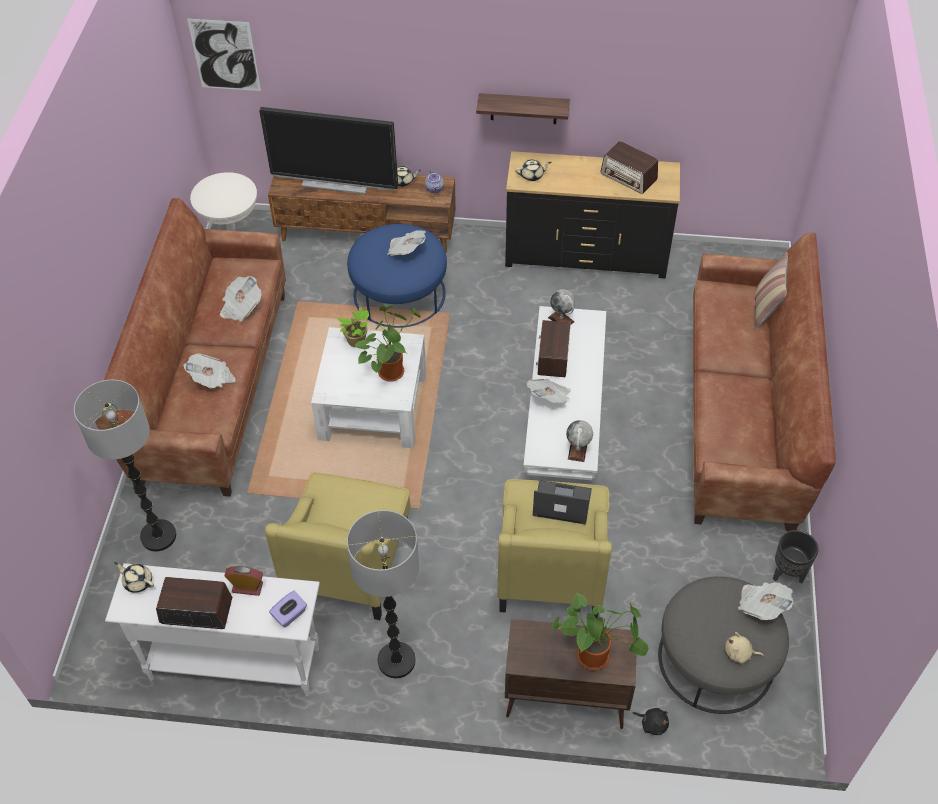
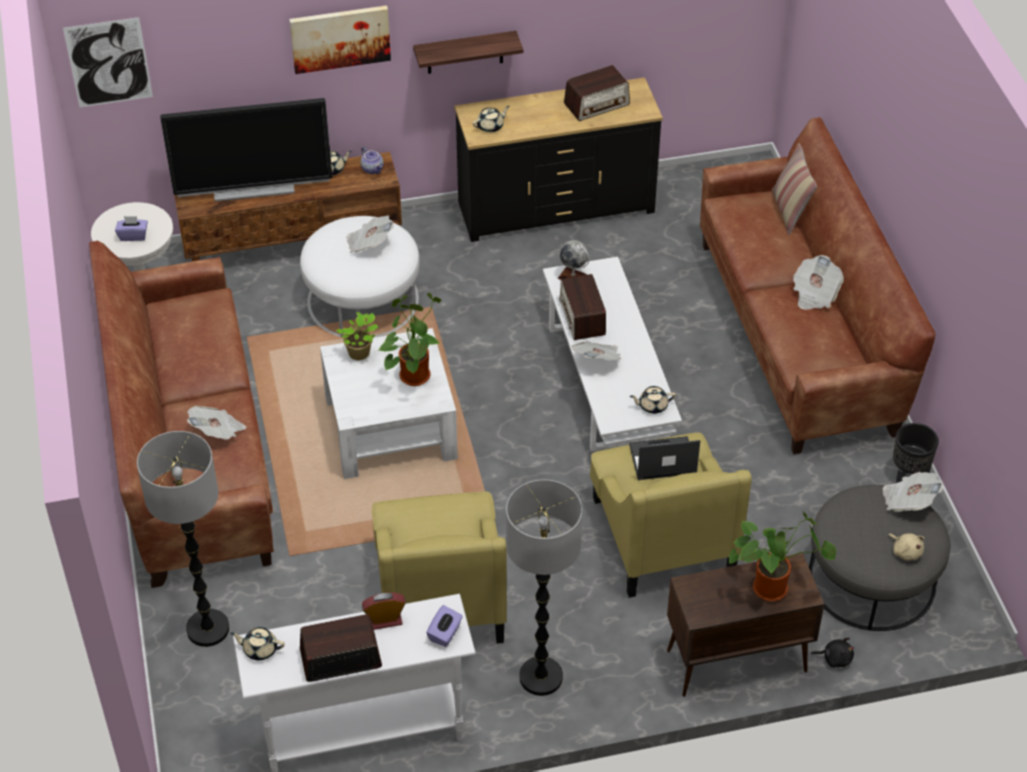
camera: 20 degrees left, 5 degrees down
(222, 200) = (133, 235): none -> purple tissue box
(241, 307) = (211, 348): newspaper -> newspaper (814, 294)
(399, 294) = (362, 300): blue ottoman -> white ottoman
(417, 74) = (340, 38): none -> picture
(577, 451) = (652, 406): globe -> beige teapot
(628, 177) = (597, 104): radio -> radio turned 45 degrees counterclockwise
(739, 653) = (906, 551): beige plush toy -> beige plush toy turned 120 degrees counterclockwise

